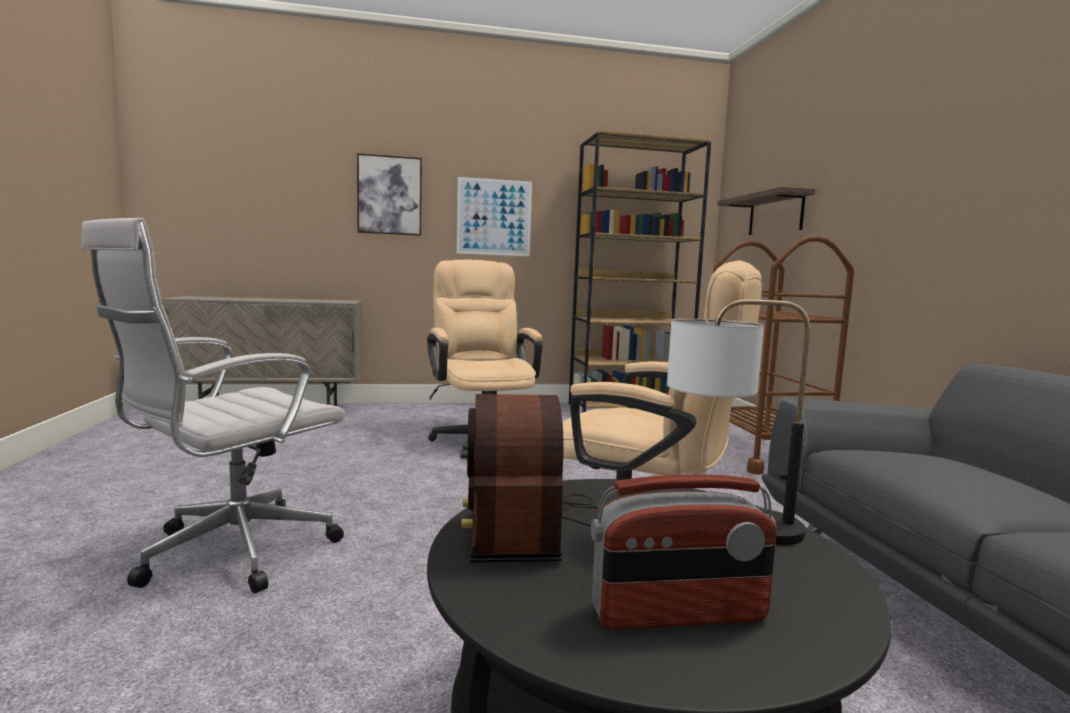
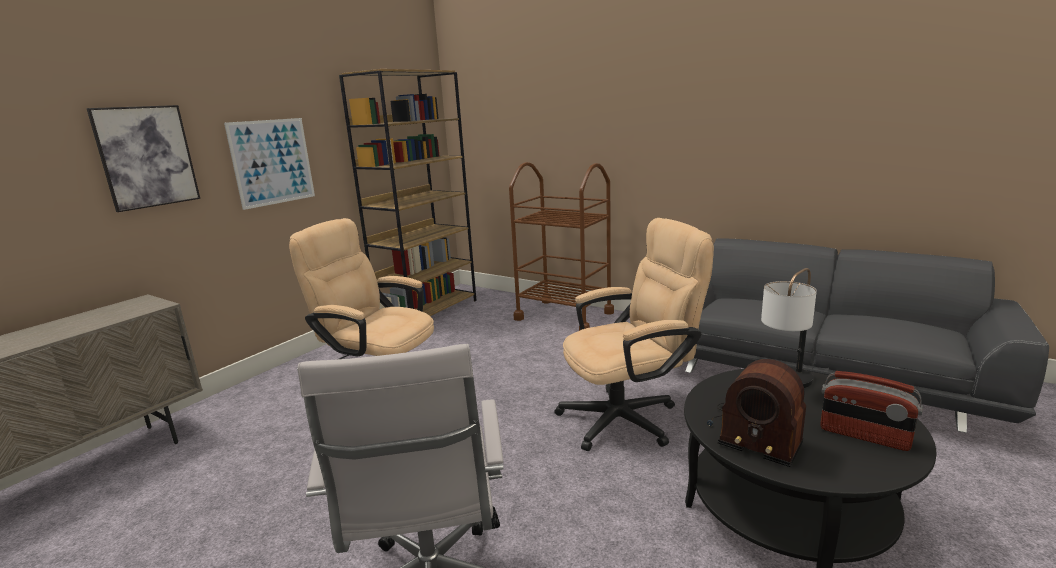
camera: 45 degrees left, 10 degrees up
(678, 614) = (864, 436): radio -> radio turned 90 degrees clockwise
(775, 214) = (518, 133): shelf -> none

